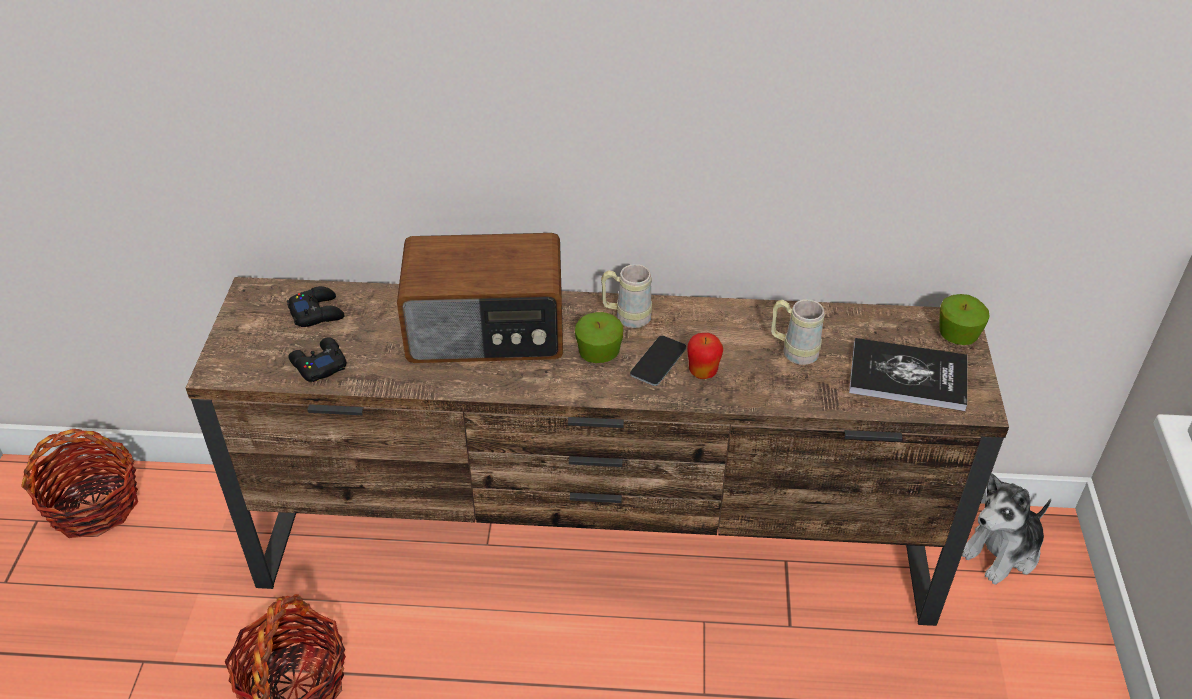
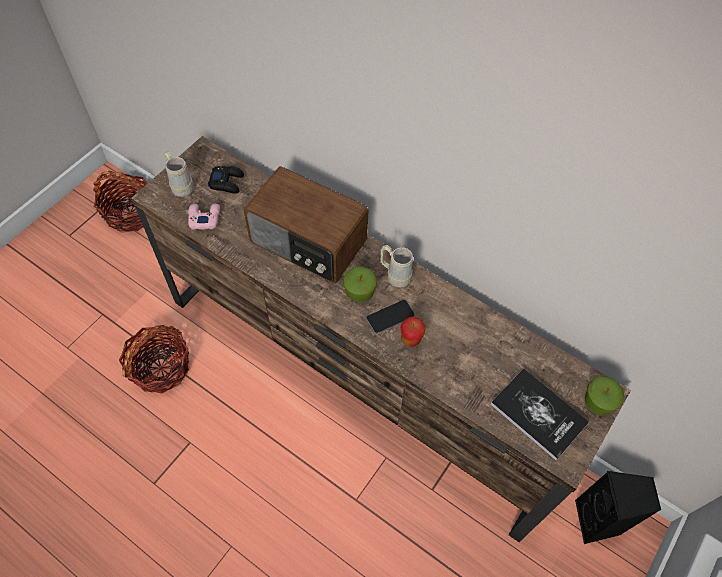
camera: 30 degrees right, 15 degrees up
(318, 364) = (204, 218): black game controller -> pink game controller
(793, 351) = (478, 354): beige mug -> beige mug (180, 185)
(1002, 551) = (598, 521): plush toy -> black speaker

